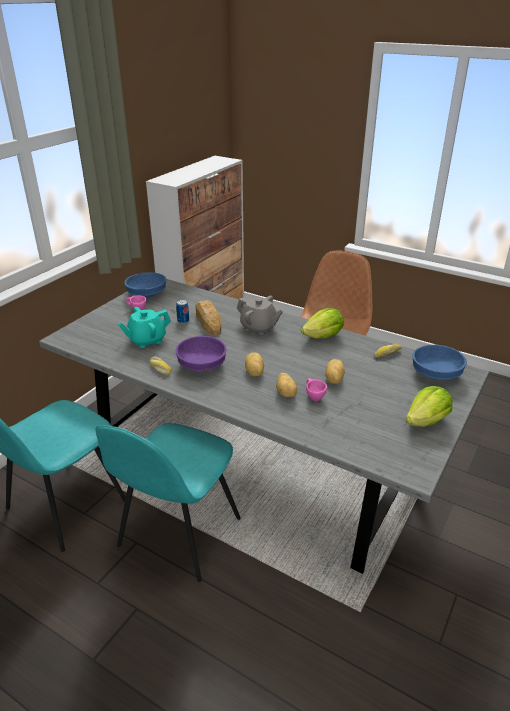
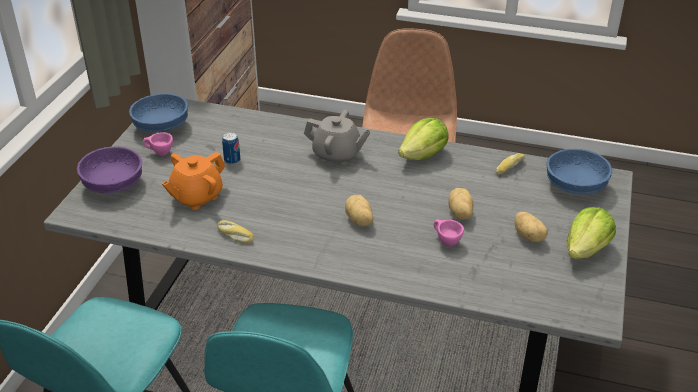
camera: 15 degrees left, 5 degrees up
(146, 340) = (196, 197): turquoise teapot -> orange teapot
(201, 365) = (287, 222): purple bowl -> purple bowl (112, 184)
(208, 321) = (266, 155): bread -> none
(286, 393) = (411, 242): potato -> potato (529, 236)

